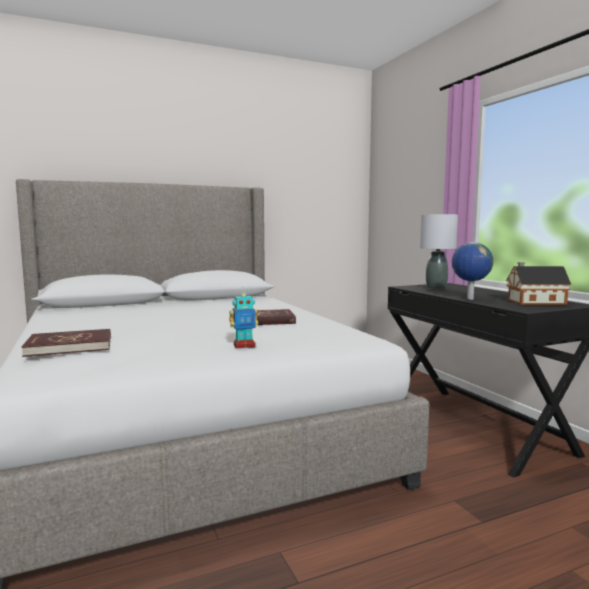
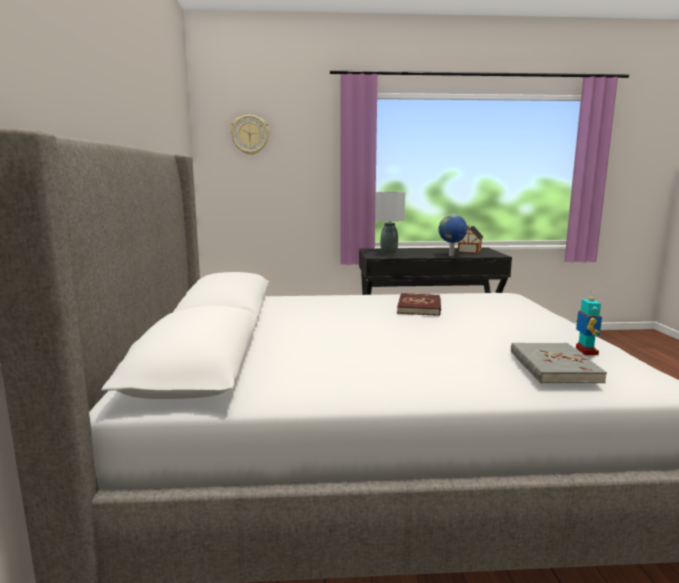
camera: 70 degrees left, 5 degrees up
(70, 346) = (553, 366): red book -> grey book
(244, 346) = (526, 319): toy robot -> toy robot (586, 351)
(397, 166) = (250, 135): none -> wall clock

